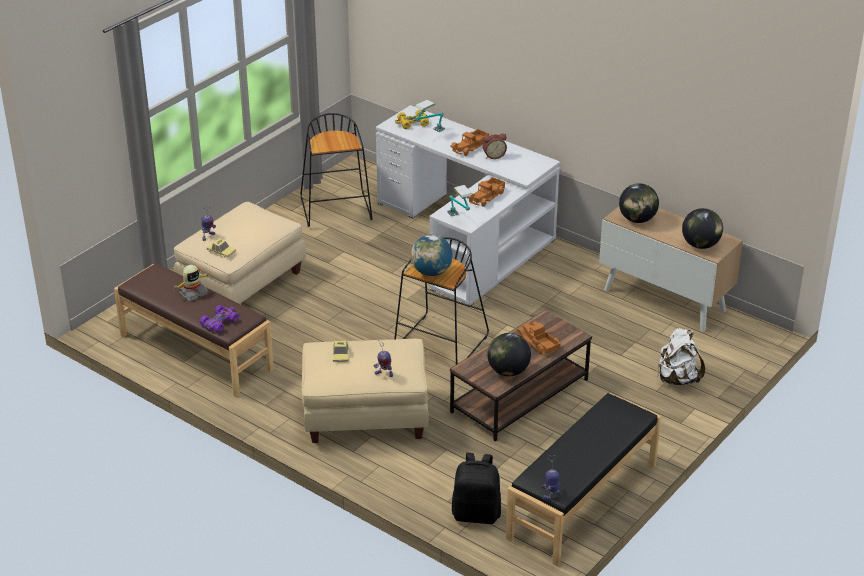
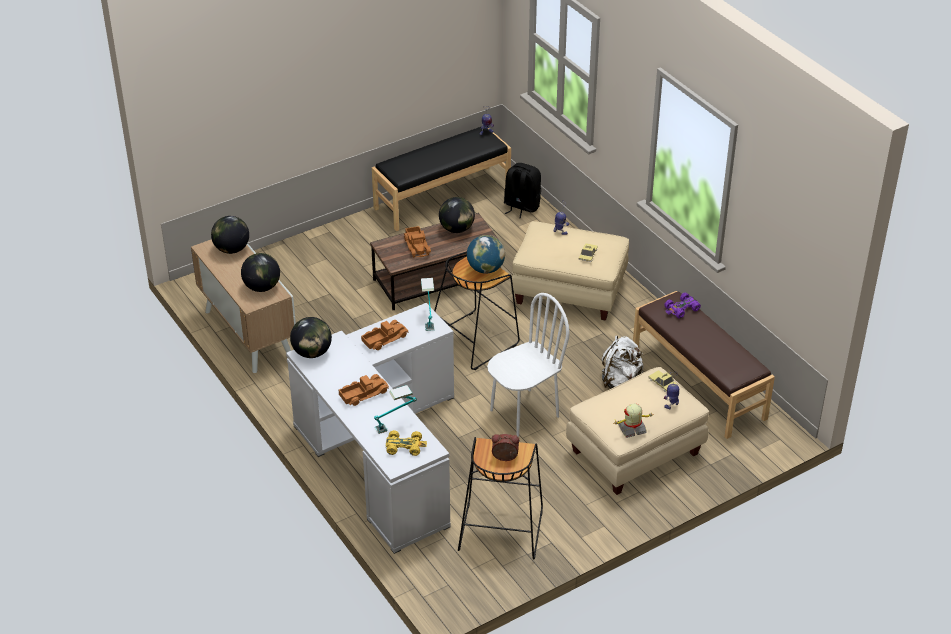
camera: 160 degrees left, 5 degrees up
(193, 293) = (699, 345): toy robot -> toy robot (632, 429)
(357, 291) = (524, 413): none -> white chair
(493, 155) = (347, 376): alarm clock -> alarm clock (505, 458)
(537, 165) = (312, 353): none -> globe
(677, 378) = (301, 263): white backpack -> white backpack (620, 381)

